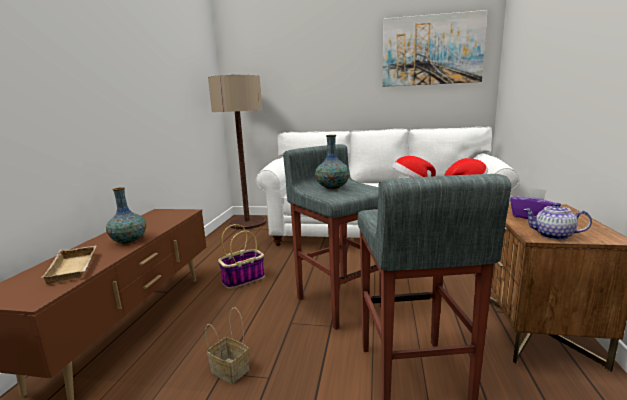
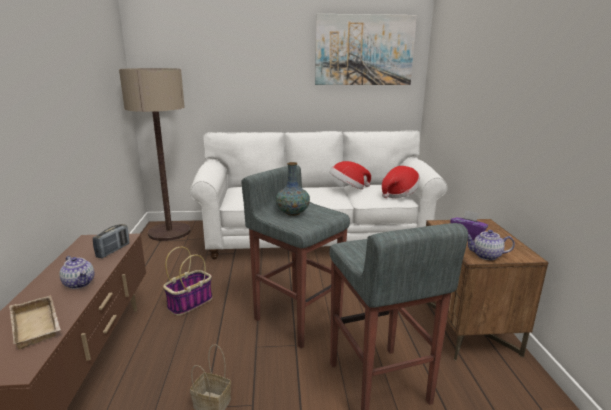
camera: 15 degrees left, 5 degrees up
(129, 241) = (80, 283): vase -> teapot
(171, 220) = (113, 250): none -> radio

